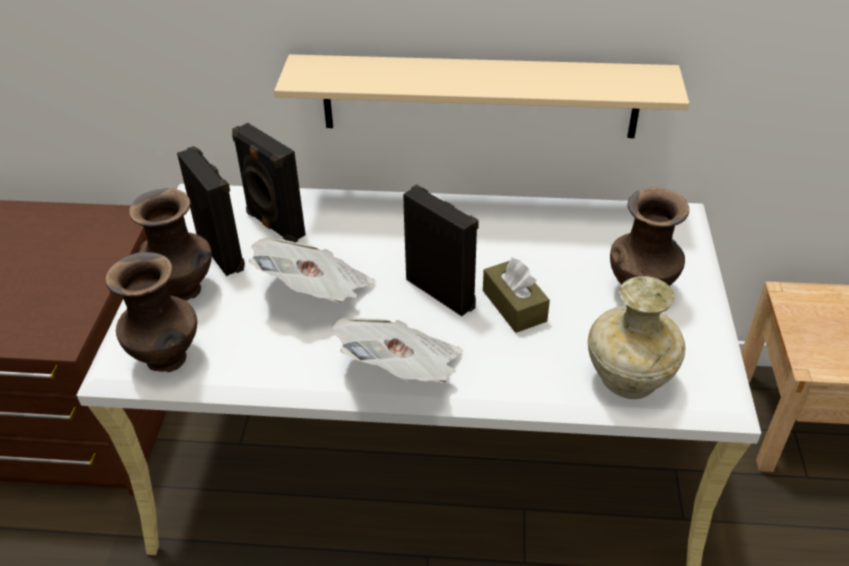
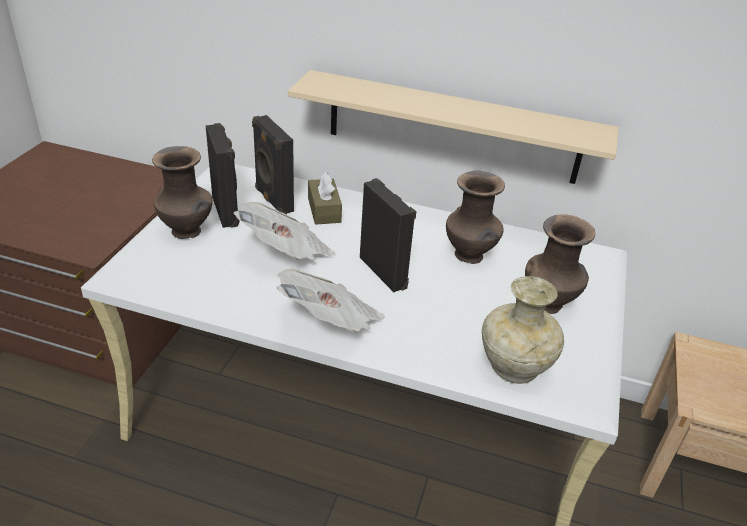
camera: 10 degrees right, 5 degrees down
(168, 360) = (155, 276): brown vase -> brown vase (469, 256)
(514, 306) = (439, 293): brown tissue box -> brown tissue box (324, 210)

